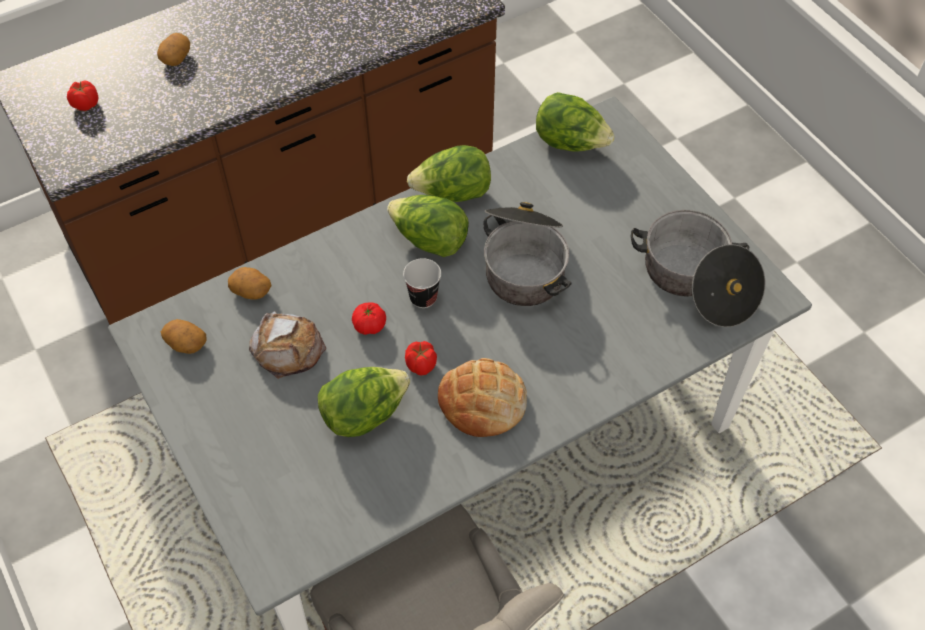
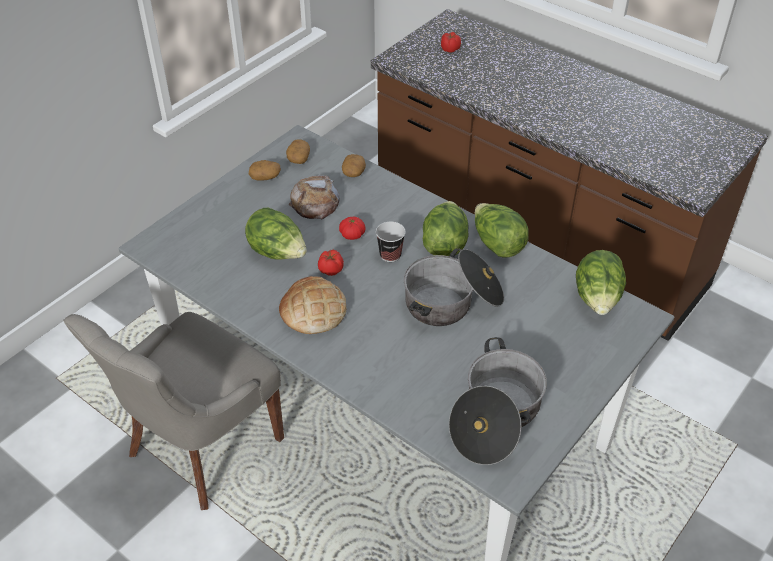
camera: 70 degrees right, 10 degrees down
(176, 57) = (516, 70): potato -> potato (265, 177)

